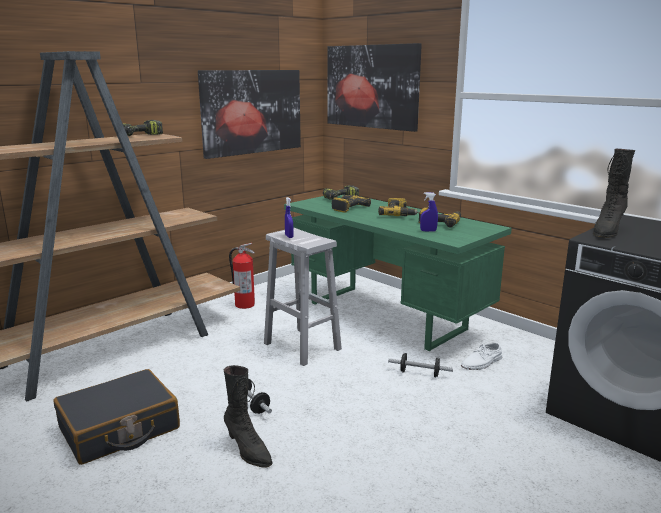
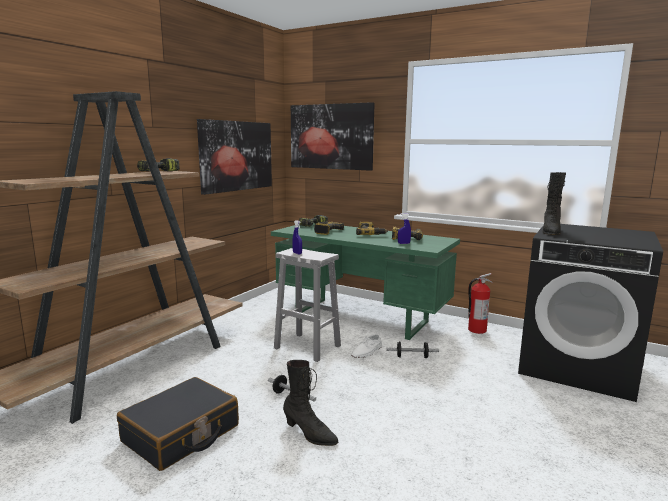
camera: 15 degrees left, 5 degrees down
(244, 304) = (239, 320): fire extinguisher -> fire extinguisher (476, 330)
(482, 363) = (452, 344): white shoe -> white shoe (367, 351)

